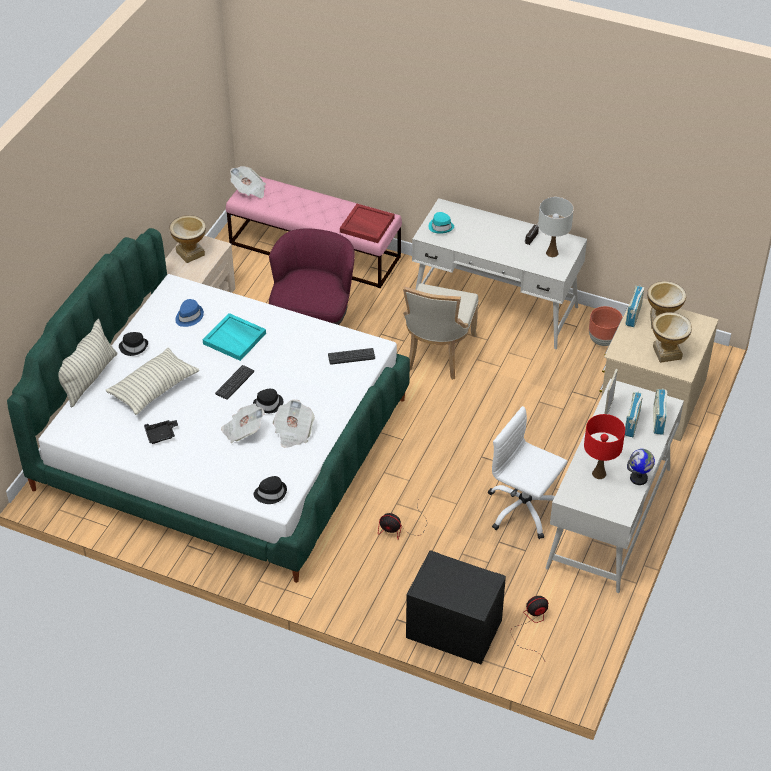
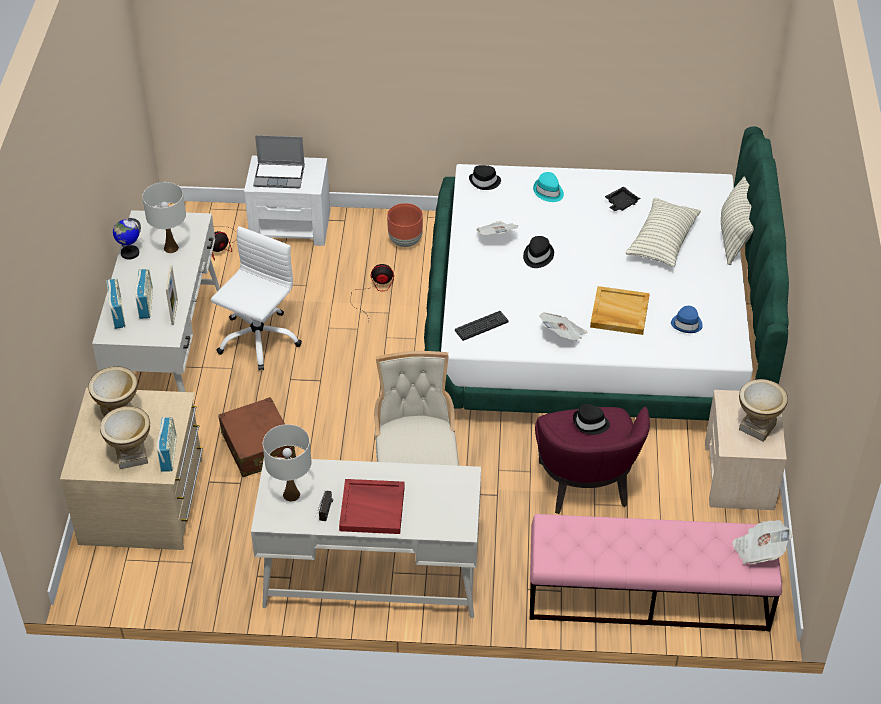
camera: 160 degrees right, 0 degrees up
(133, 347) = (717, 276): black hat -> black hat (590, 423)
(234, 382) = (586, 268): keyboard -> none
(235, 338) = (619, 313): turquoise tray -> beige tray
(243, 431) = (546, 226): newspaper -> newspaper (563, 335)
(366, 225) = (568, 538): red tray -> red tray (373, 508)
(441, 227) = (452, 495): turquoise hat -> turquoise hat (548, 192)
(453, 628) = (291, 226): black nightstand -> white nightstand
(463, 584) = (280, 176): none -> laptop
(523, 509) = (258, 339): white office chair -> white office chair turned 75 degrees counterclockwise
(550, 415) = (258, 447): none -> brown suitcase
(599, 473) = (171, 248): red table lamp -> white table lamp
(603, 340) = (218, 564): brown planter -> brown planter (405, 241)

